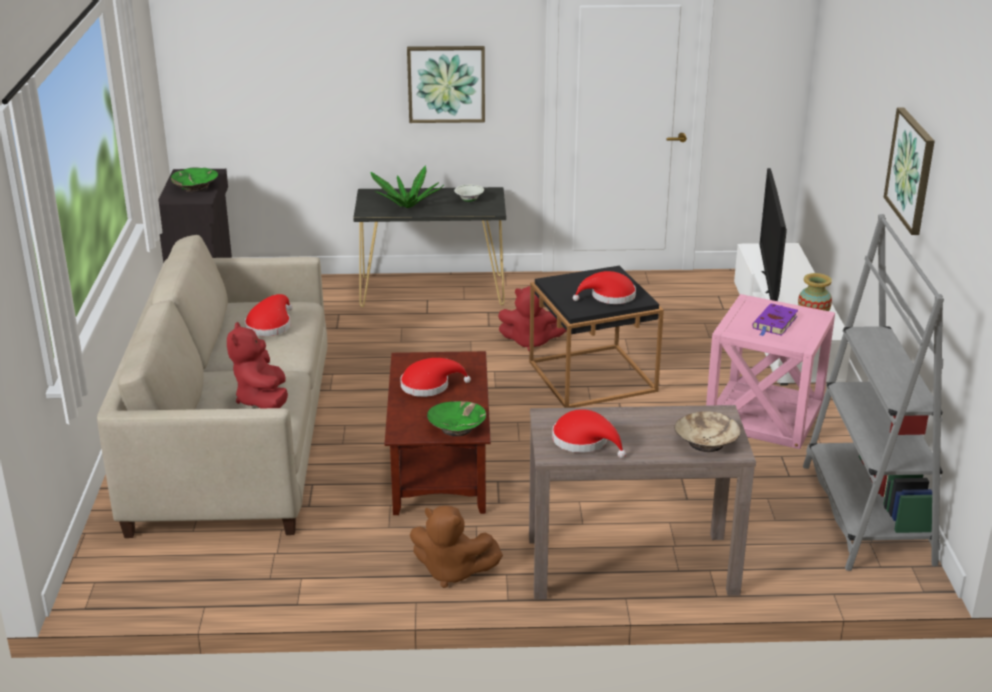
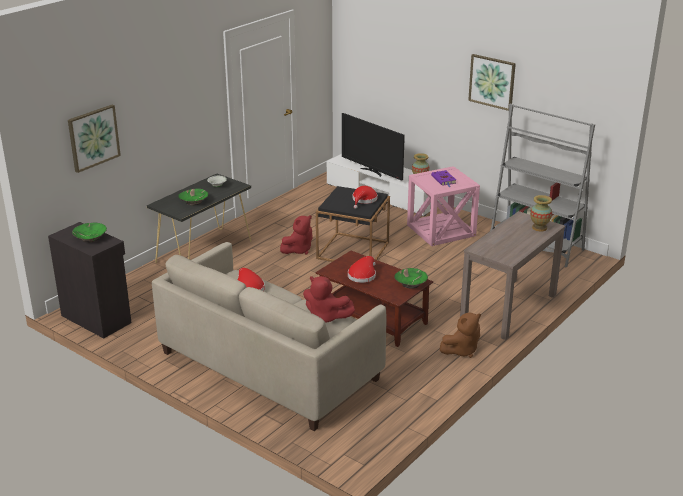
camera: 50 degrees left, 0 degrees up
(407, 206) = (194, 201): potted plant -> green bowl
(446, 84) = (183, 119): picture -> picture (93, 137)
(584, 441) = (507, 250): red hat -> none
(706, 442) = (539, 228): beige bowl -> vase

